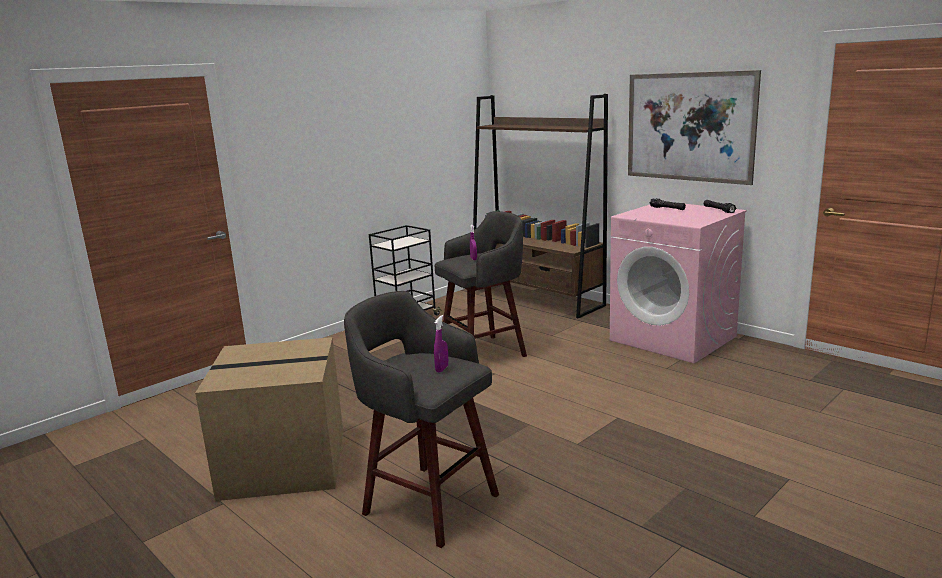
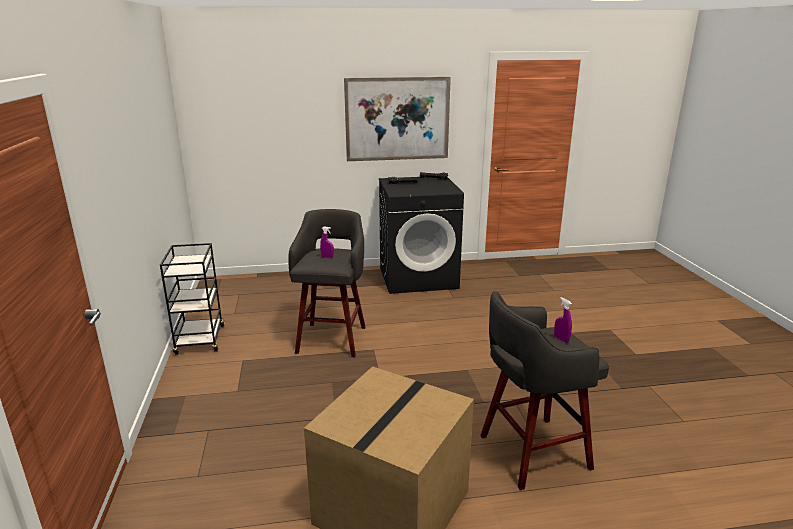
camera: 55 degrees left, 5 degrees up
(535, 298) = (273, 282): brown bookcase -> none
(673, 338) = (418, 277): pink washing machine -> black washing machine

